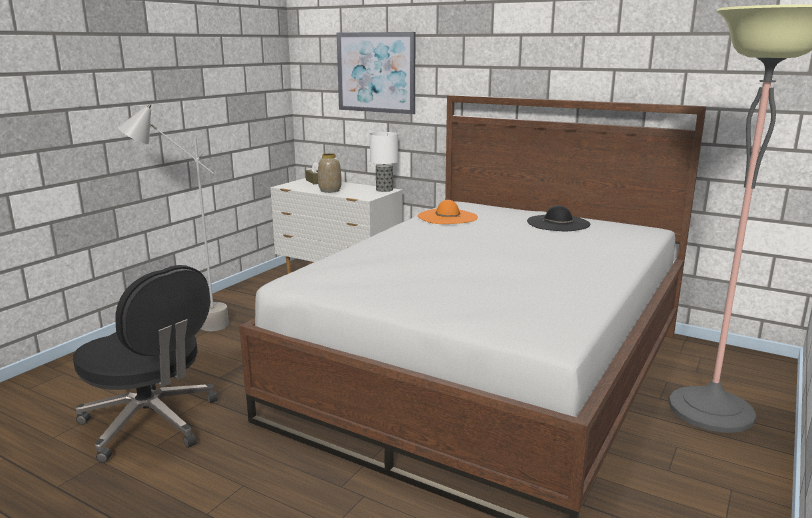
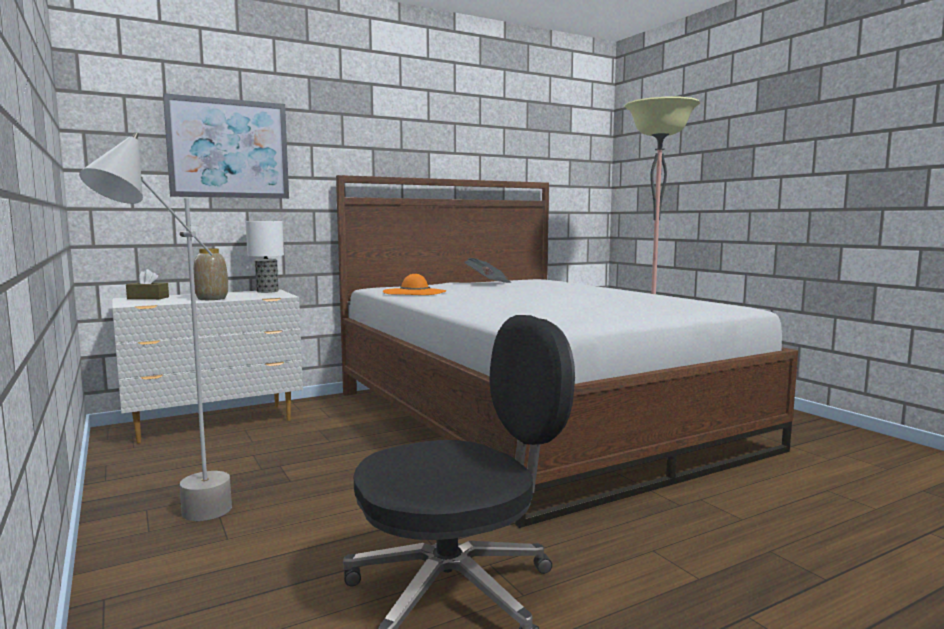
camera: 60 degrees left, 10 degrees down
(558, 223) = (488, 284): black hat -> newspaper

